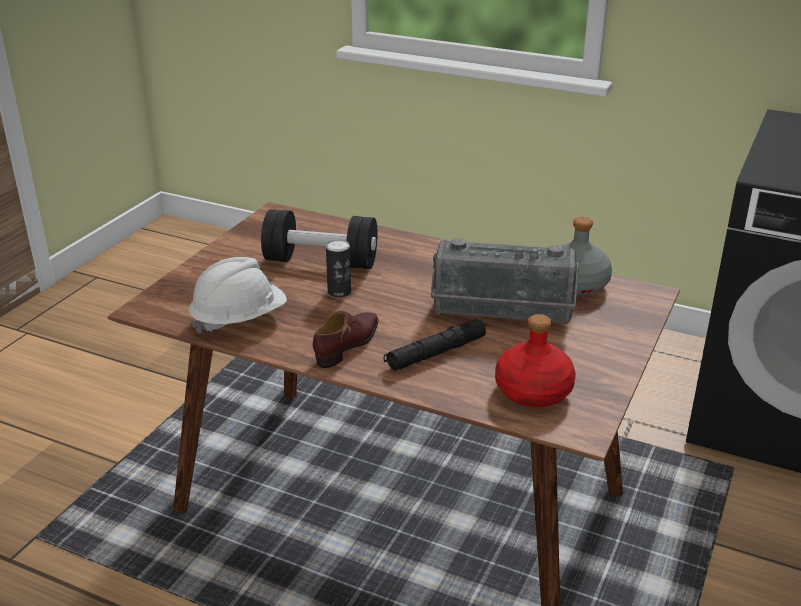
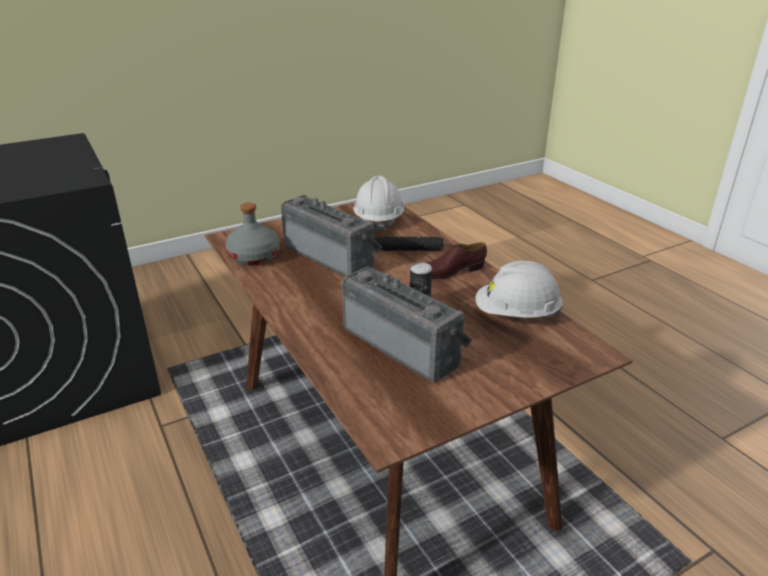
camera: 145 degrees left, 0 degrees up
(321, 261) = (405, 344): black dumbbell -> radio
(533, 390) = (378, 220): red bottle -> white hard hat

